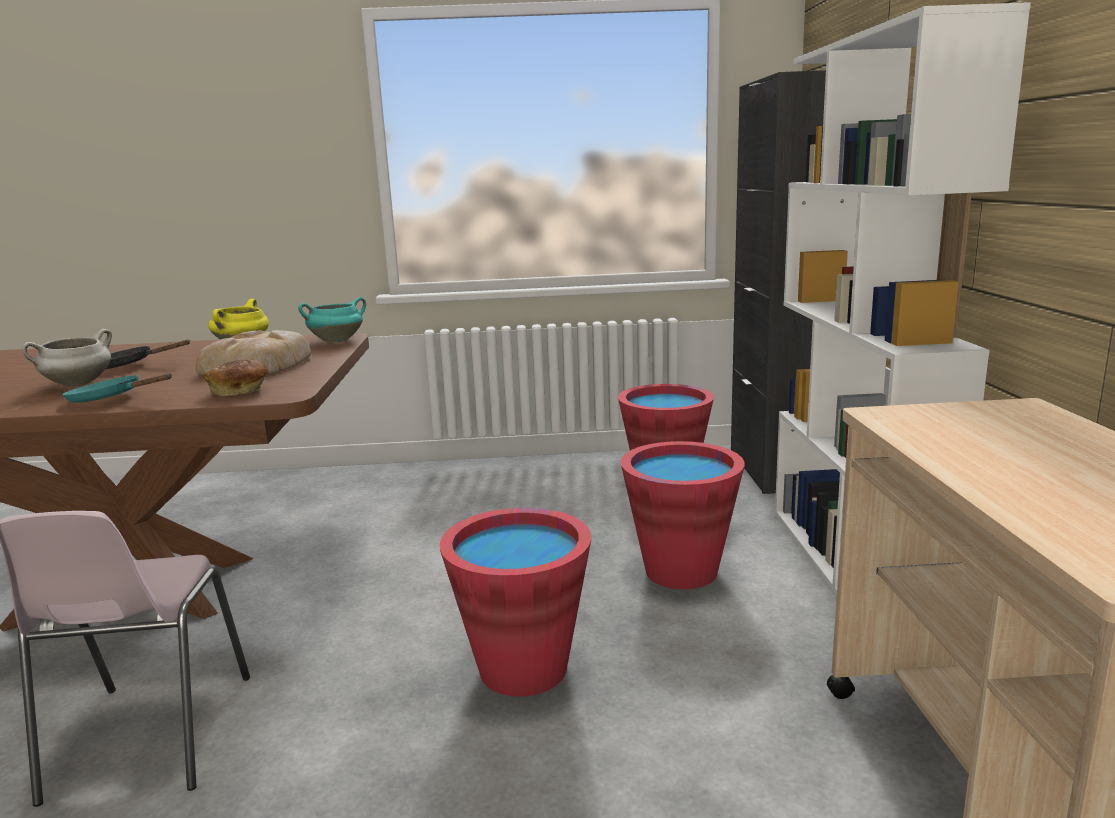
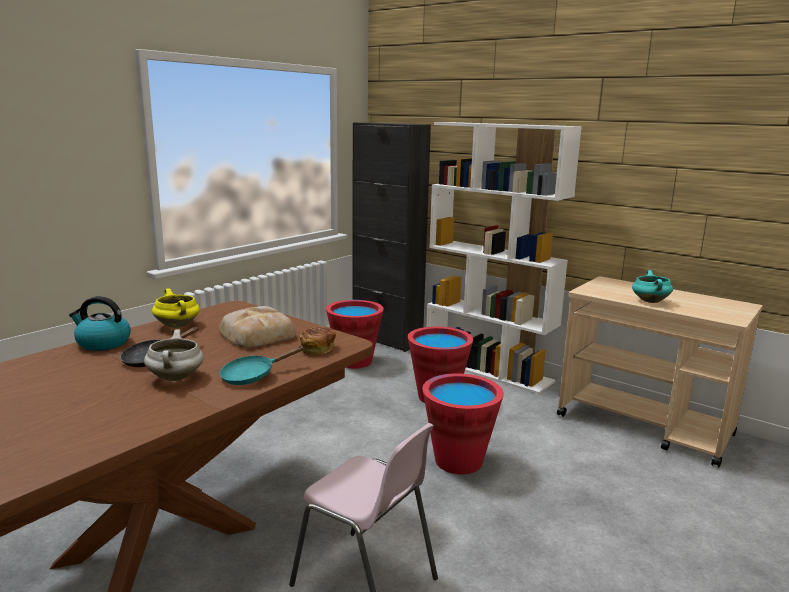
camera: 50 degrees left, 0 degrees up
(154, 347) = (102, 343): none -> kettle
(337, 341) = (240, 309): turquoise cooking pot -> turquoise cooking pot (649, 301)

